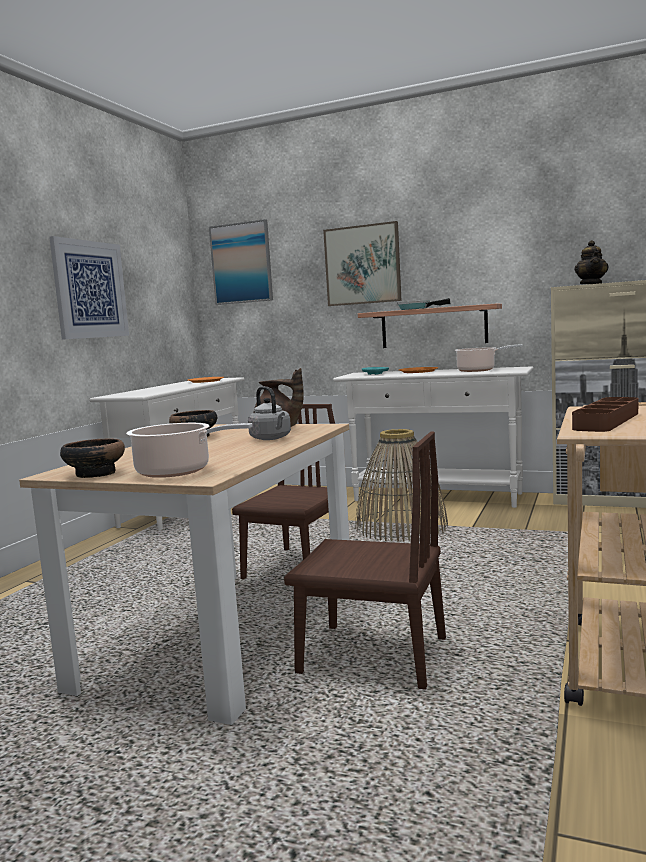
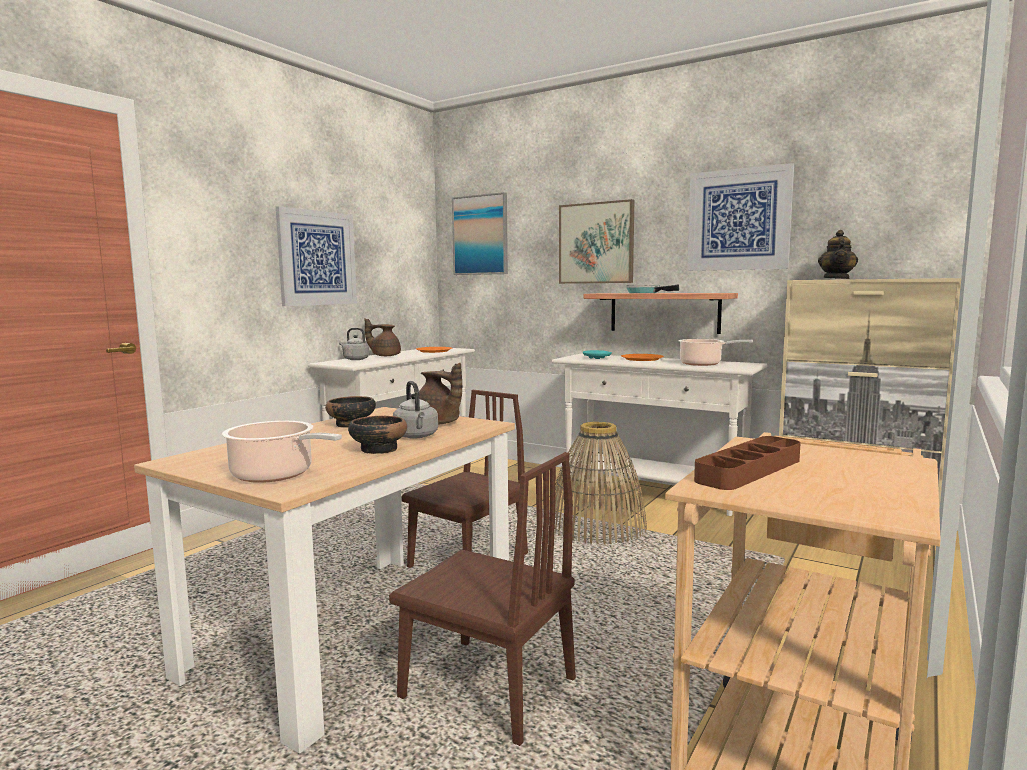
camera: 10 degrees right, 0 degrees up
(95, 474) = (203, 466): bowl -> bowl (378, 449)
(134, 392) = (354, 359): none -> grey kettle
(161, 387) = (385, 356): none -> brown teapot
(498, 236) = (738, 220): none -> picture

